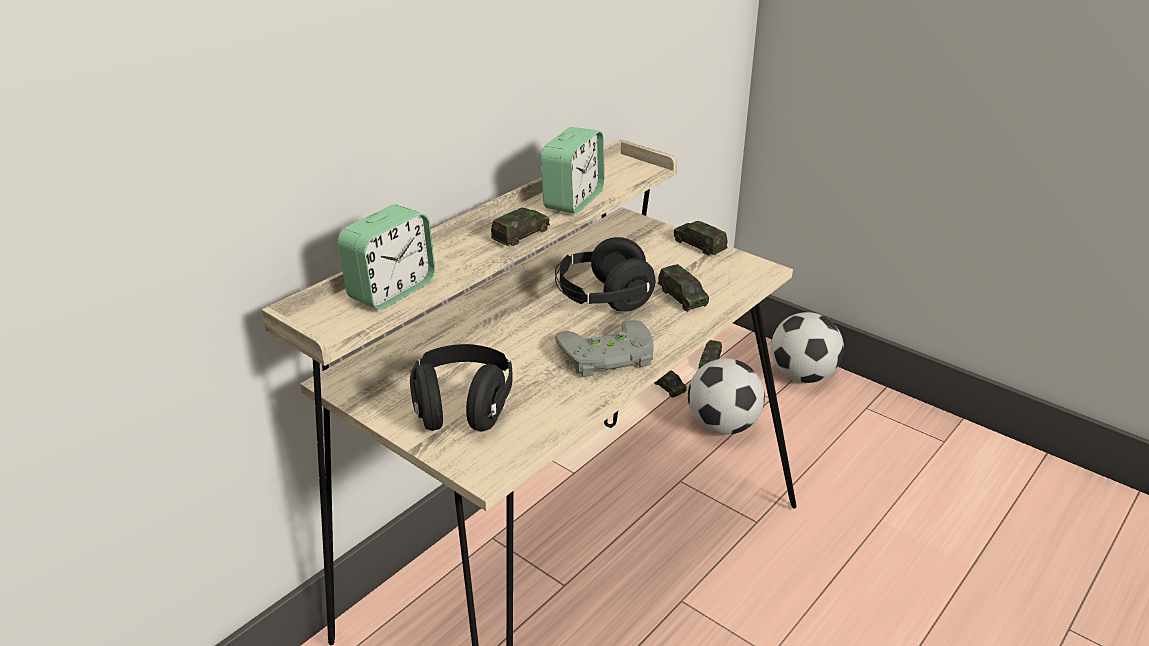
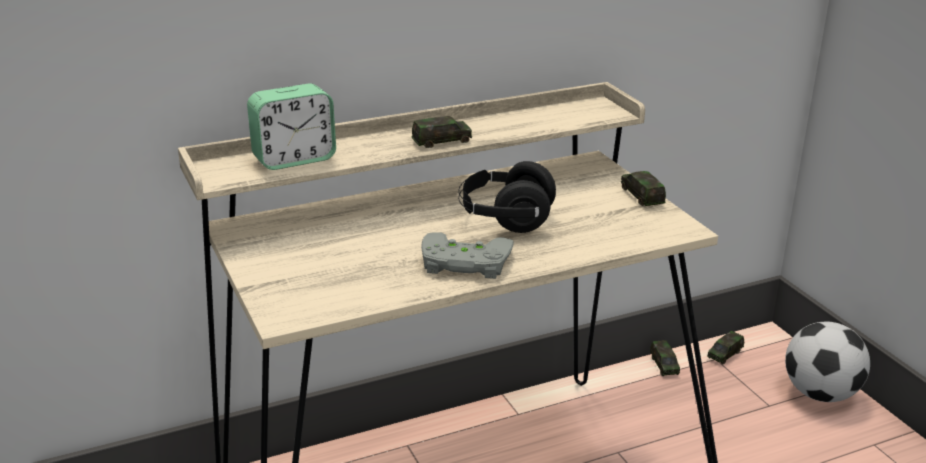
camera: 25 degrees right, 5 degrees down
(462, 408) = (307, 270): black headphones -> none
(573, 200) = (516, 124): alarm clock -> none
(682, 297) = (581, 233): toy car -> none
(722, 426) = (697, 416): football -> none

